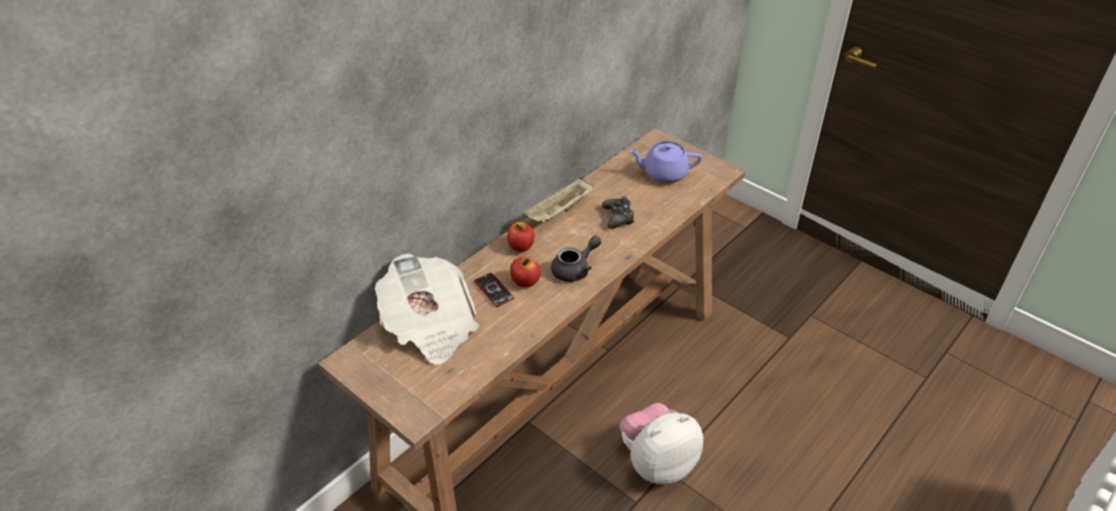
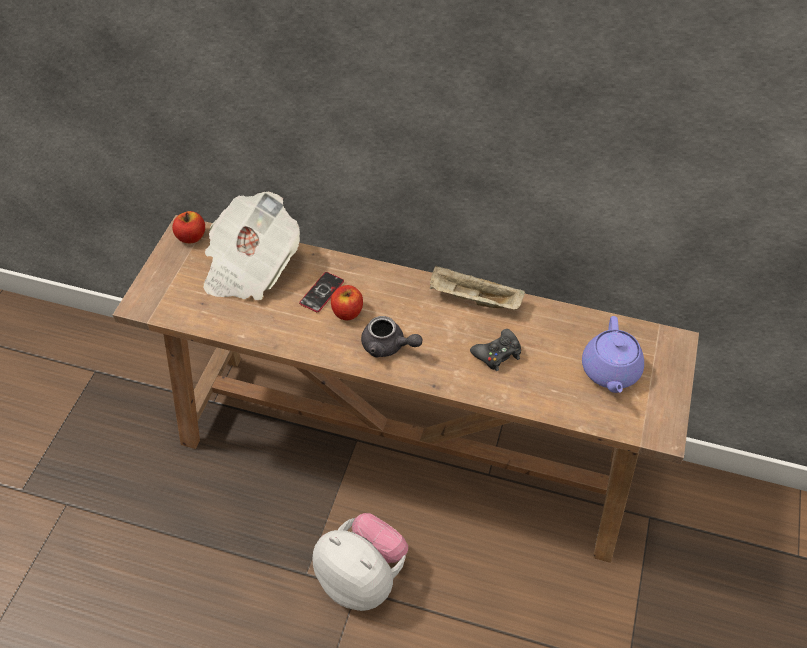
camera: 65 degrees right, 10 degrees up
(521, 246) = (397, 288): apple -> apple (191, 237)
(664, 173) = (610, 371): purple teapot -> purple teapot turned 150 degrees counterclockwise

